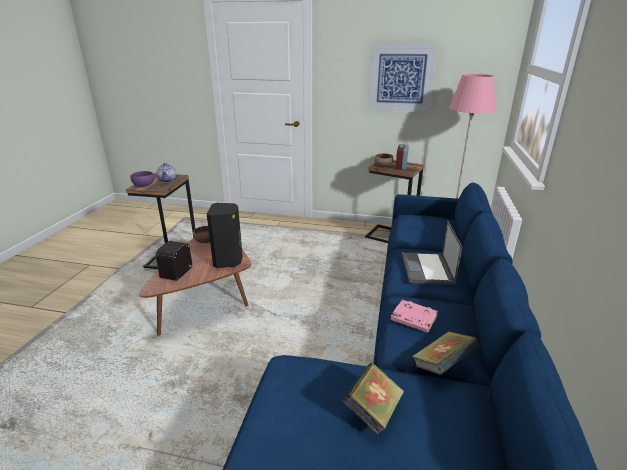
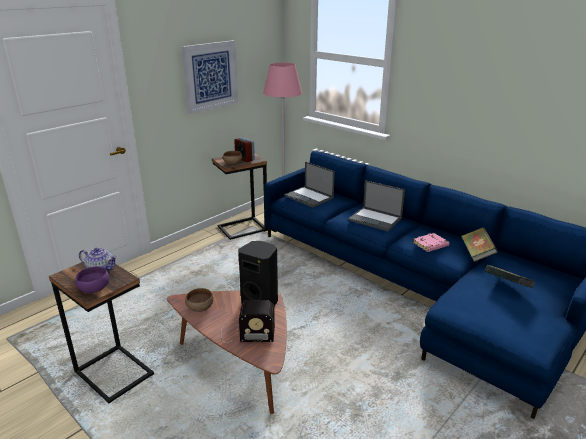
camera: 60 degrees left, 0 degrees up
(184, 267) = (245, 332): radio -> radio turned 45 degrees counterclockwise
(421, 224) = (309, 197): none -> laptop

